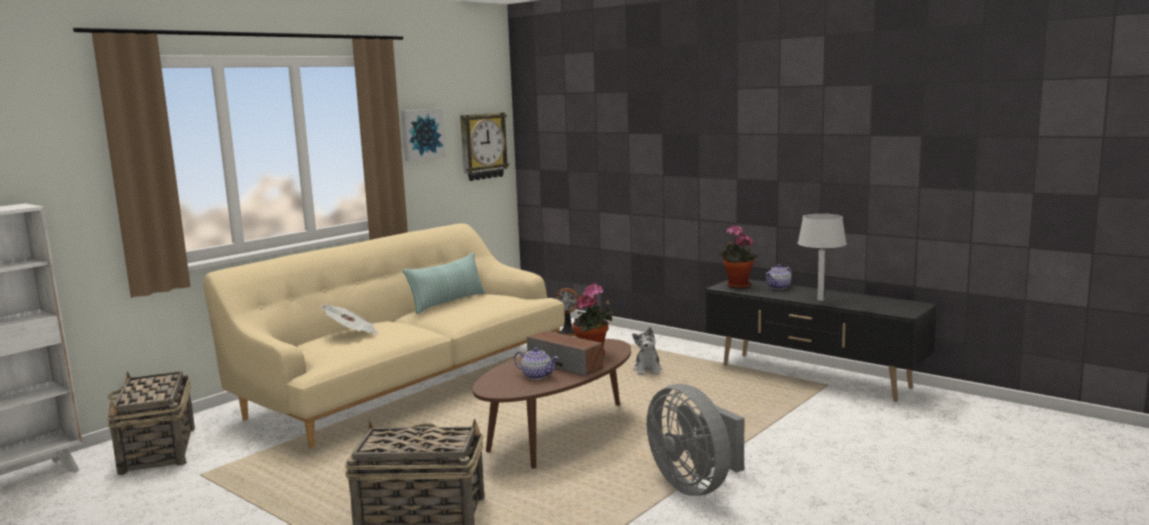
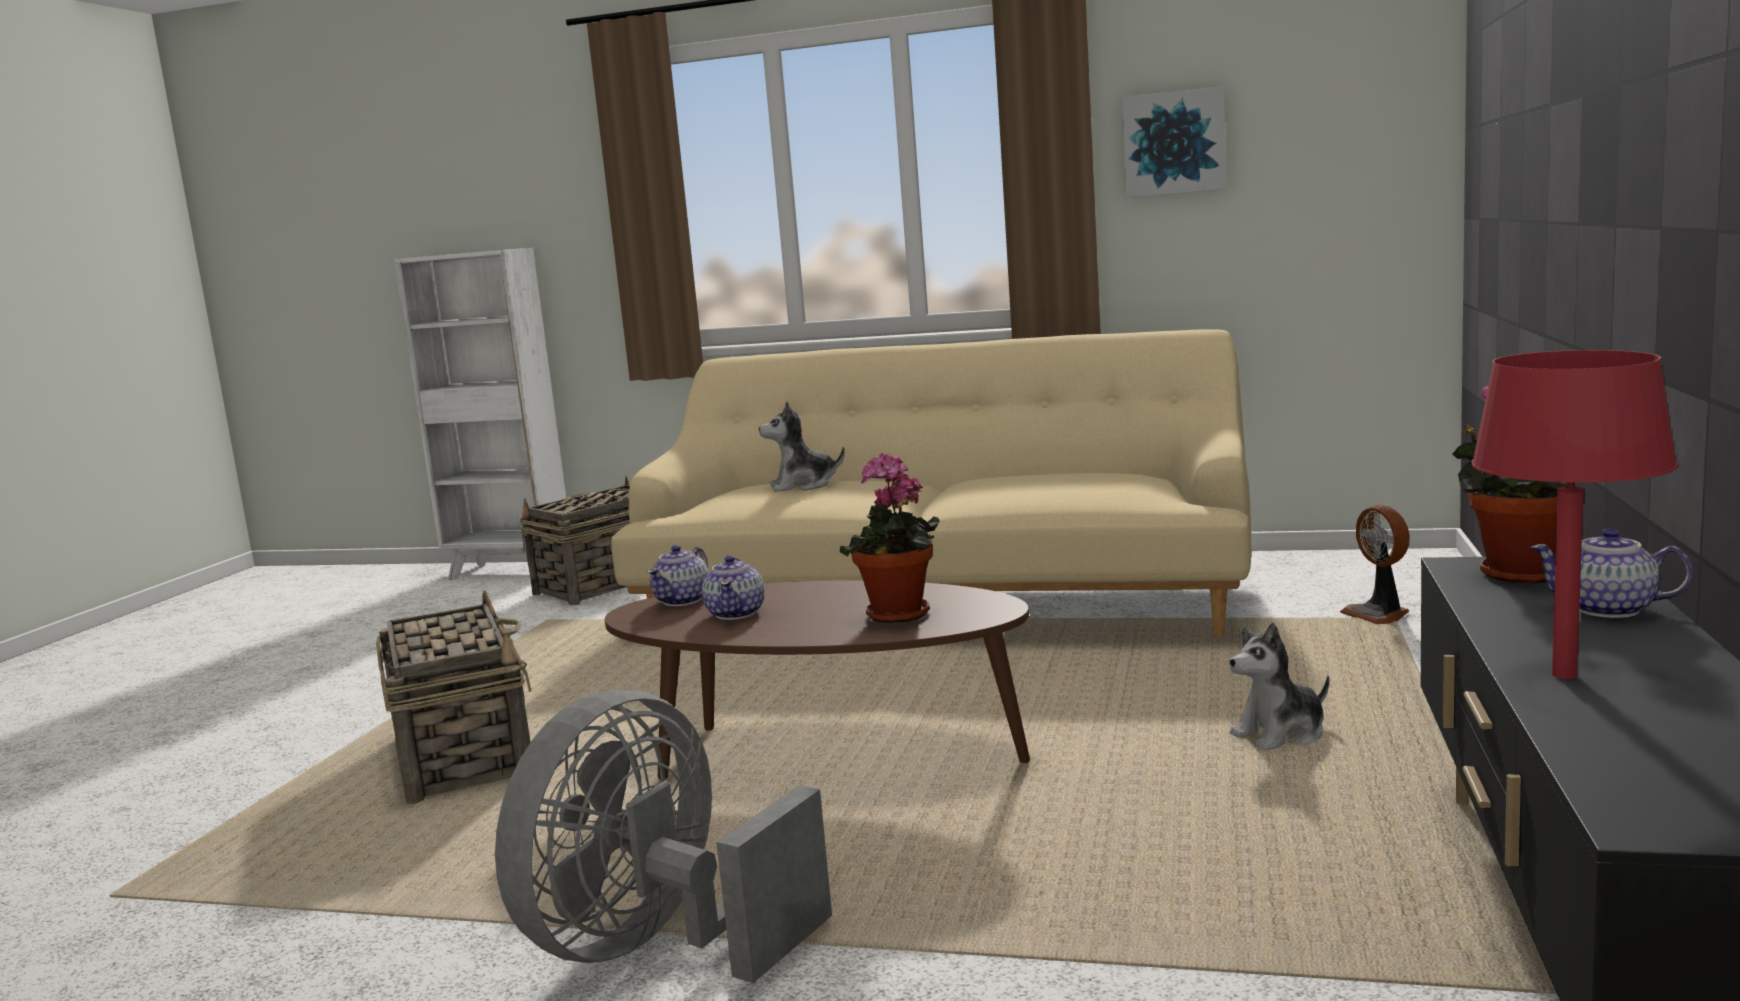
camera: 65 degrees right, 0 degrees up
(352, 334) = (803, 486): newspaper -> plush toy
(447, 302) = (1043, 474): pillow -> none
(482, 146) = (1351, 165): wall clock -> none
(493, 382) = (683, 600): none -> teapot
(565, 365) = (814, 614): speaker -> none
(820, 300) = (1564, 675): grey table lamp -> red table lamp

